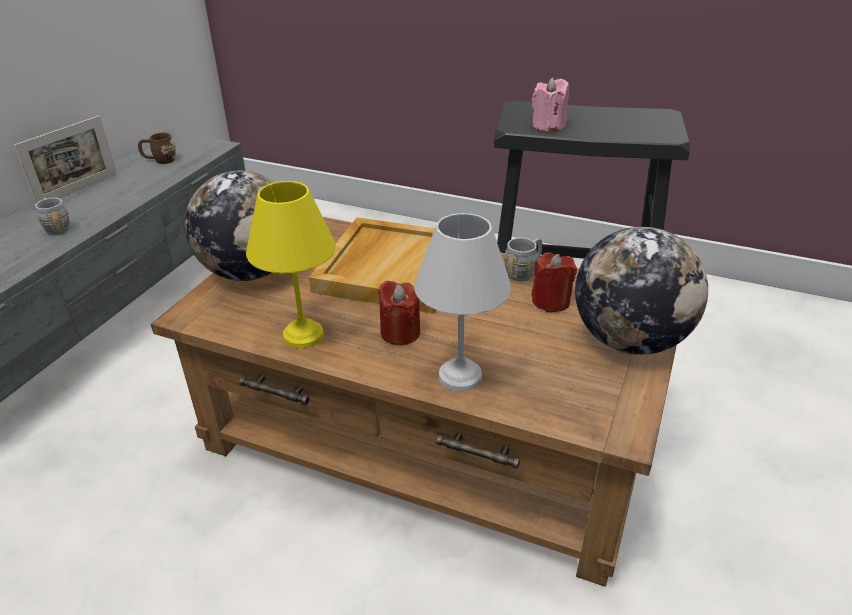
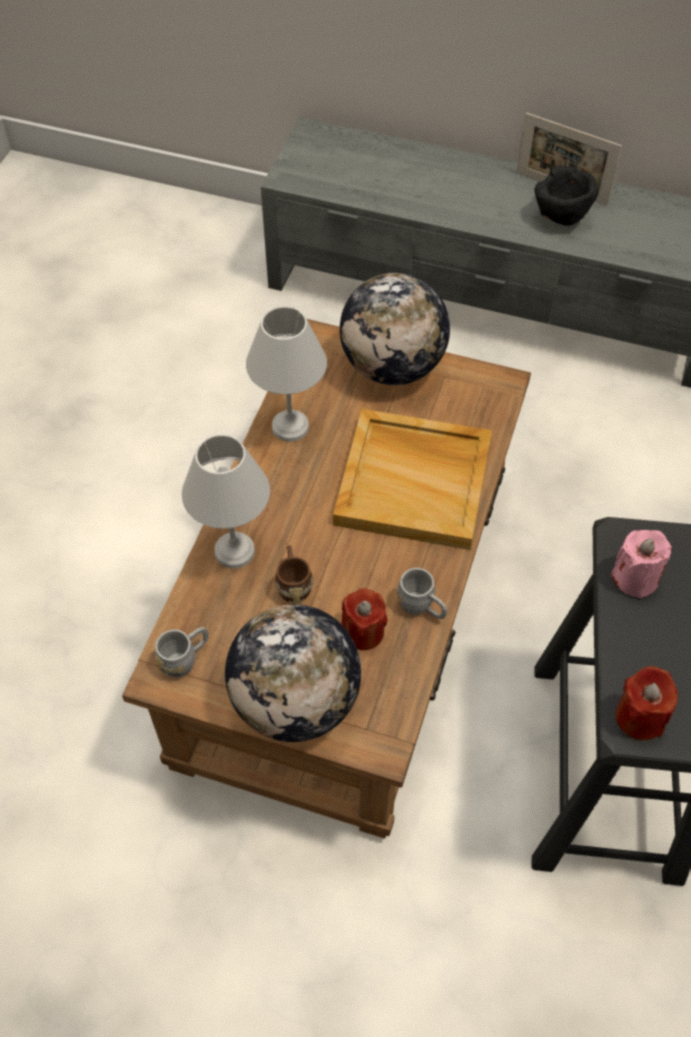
camera: 85 degrees right, 20 degrees up
(56, 227) = (478, 201): grey mug -> grey mug (185, 659)
(114, 193) = (561, 218): none -> black bowl
(160, 160) = (654, 230): brown mug -> brown mug (293, 584)
(302, 337) = (288, 426): yellow table lamp -> white table lamp
(400, 333) = (298, 500): red candle -> red candle (639, 717)

